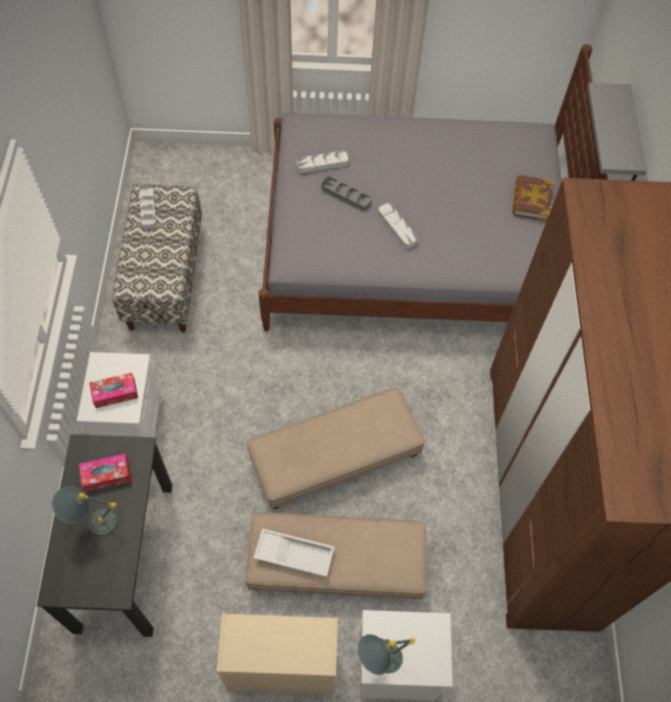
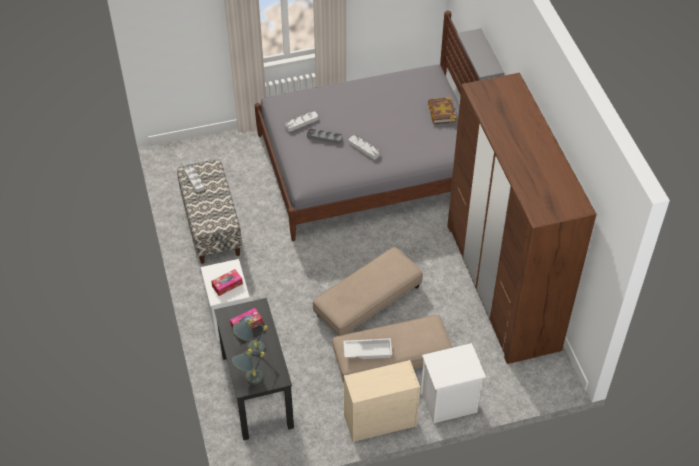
camera: 15 degrees left, 10 degrees down
(377, 661) = (440, 376): grey table lamp -> grey table lamp (248, 380)

